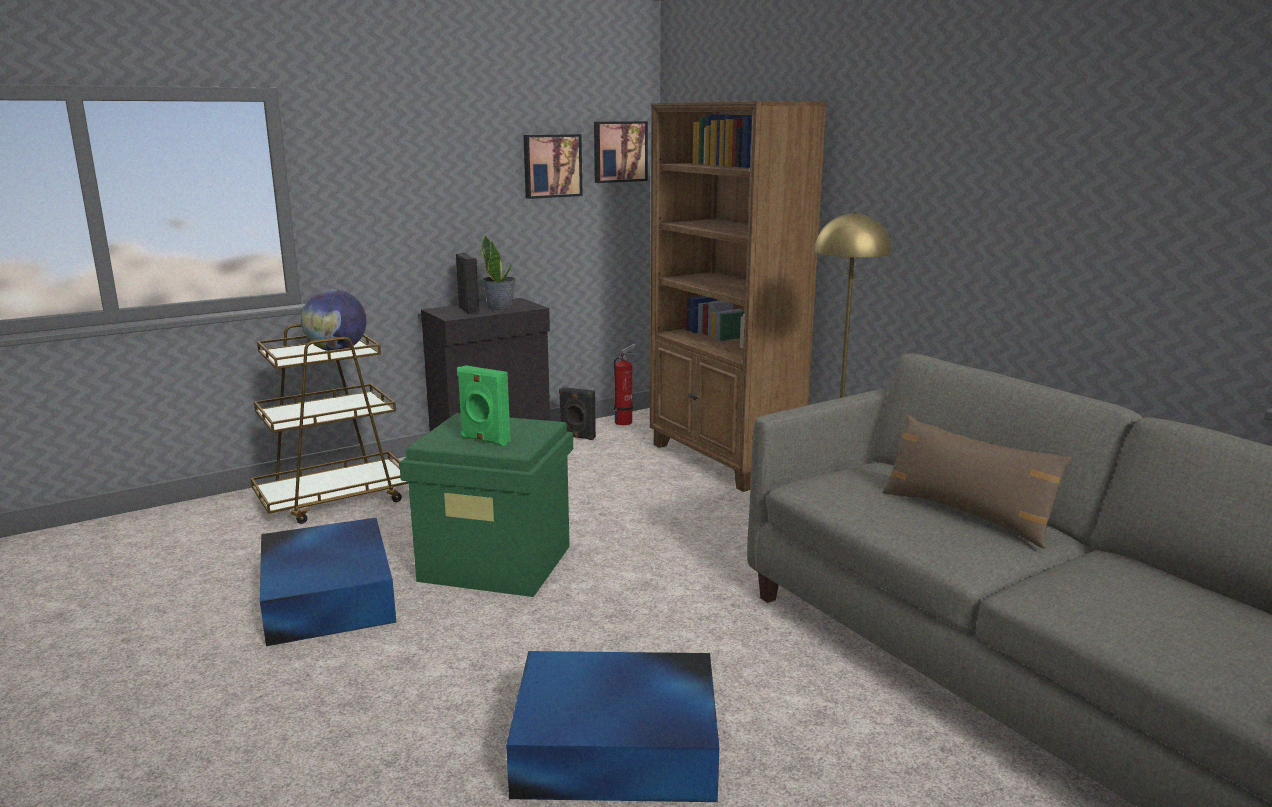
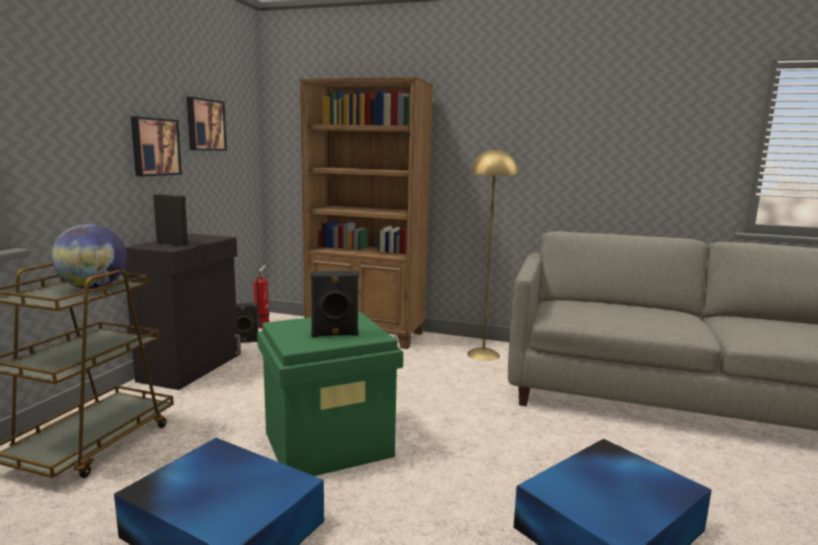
camera: 40 degrees left, 5 degrees down
(484, 440) = (334, 335): green speaker -> black speaker
(500, 308) = (197, 240): potted plant -> none
(619, 151) = (242, 119): picture -> picture (154, 147)
(966, 515) = (648, 313): brown pillow -> none

